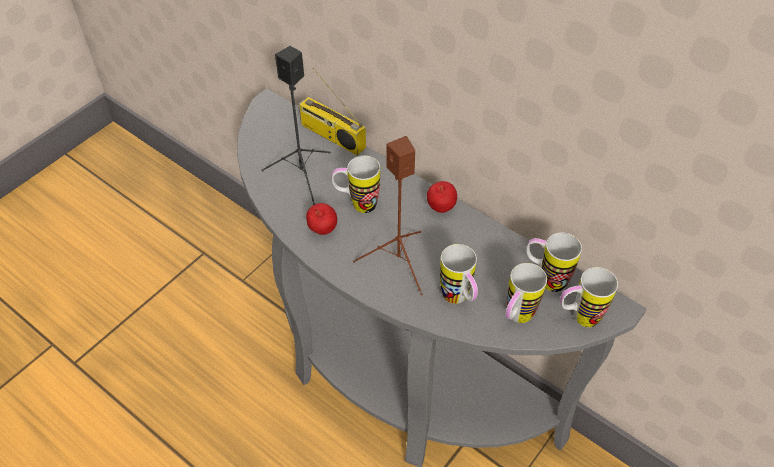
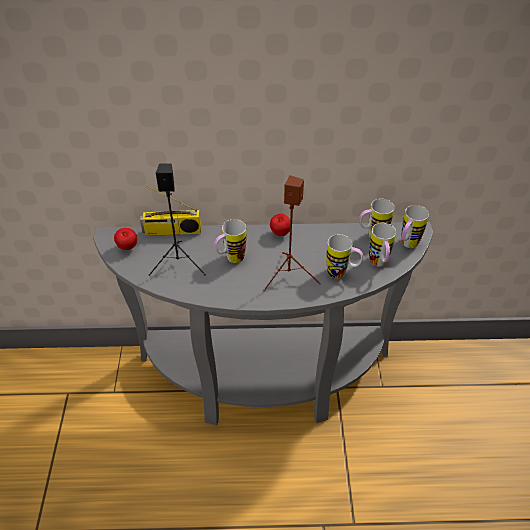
camera: 40 degrees left, 5 degrees down
(322, 230) = (226, 285): apple -> apple (127, 248)

